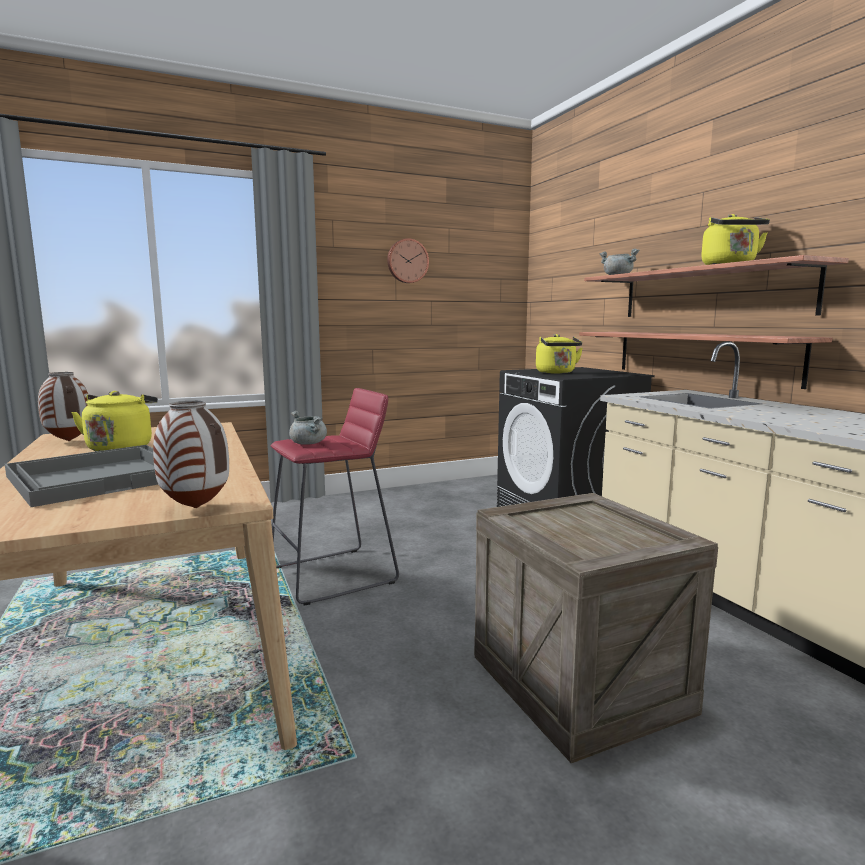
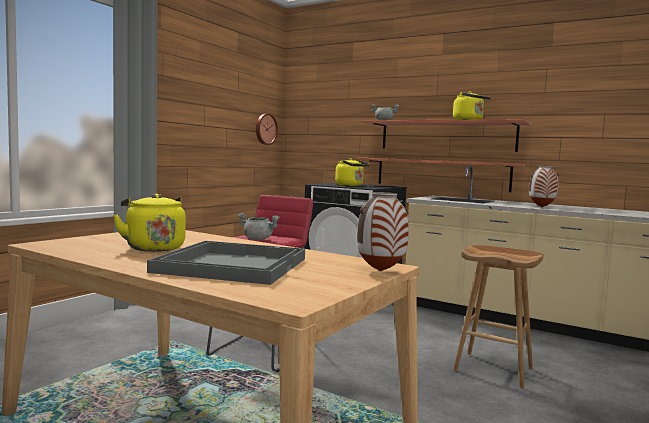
camera: 35 degrees left, 5 degrees down
(68, 441) = (71, 247): vase -> vase (541, 207)
(407, 261) = (213, 94): wall clock -> wall clock (265, 129)
(580, 685) = (494, 369): crate -> brown stool

